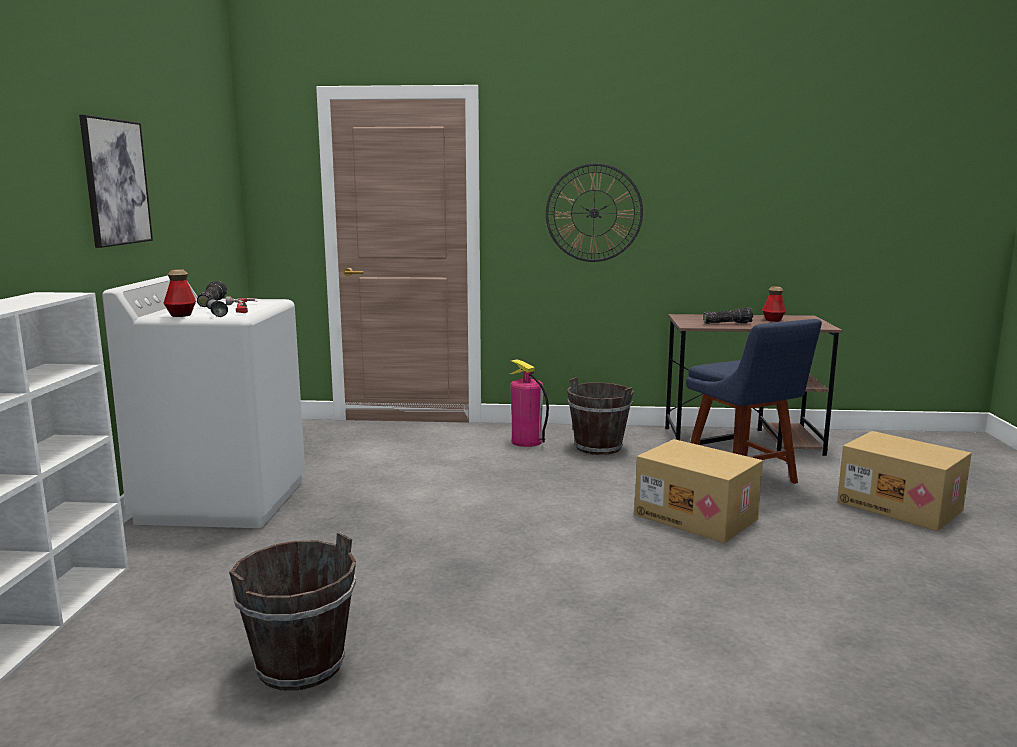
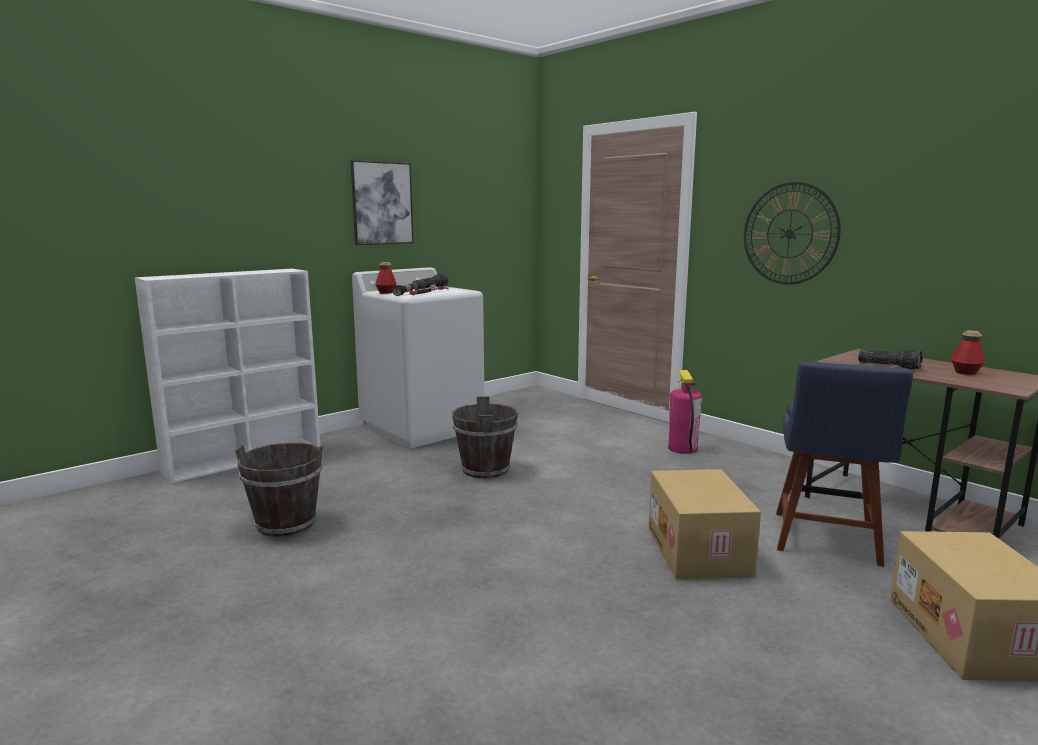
camera: 45 degrees right, 0 degrees up
(598, 447) = (736, 470): brown bucket -> brown bucket (485, 469)

